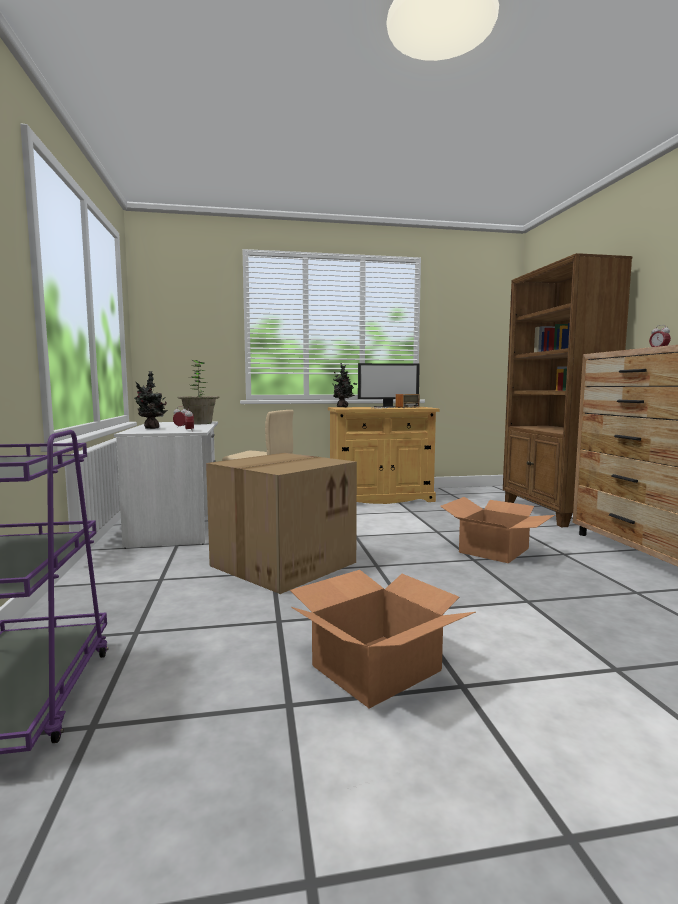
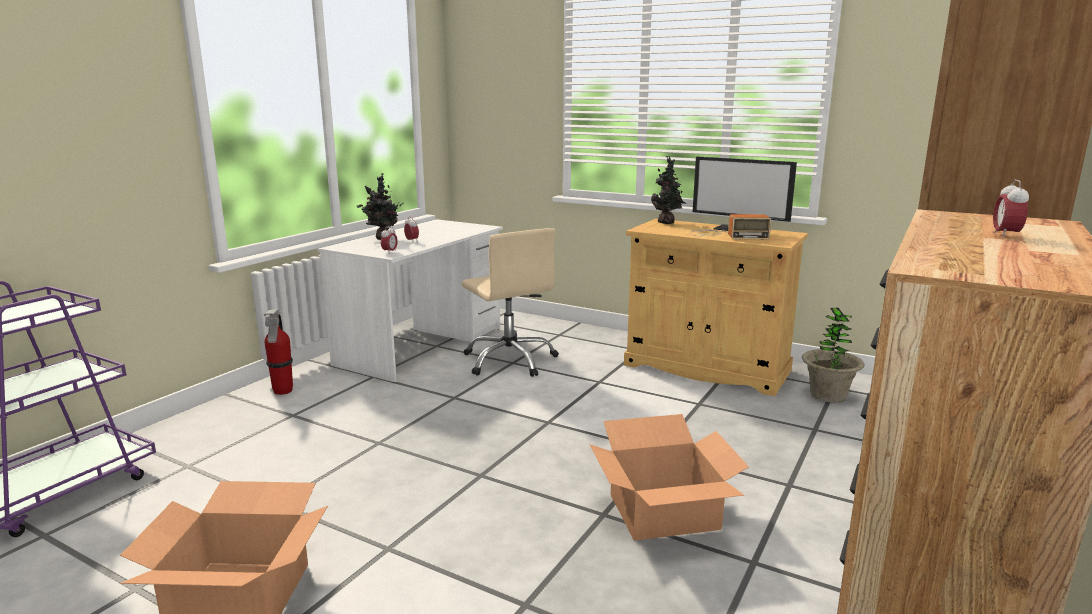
camera: 40 degrees right, 10 degrees up
(113, 570) = (283, 391): none -> fire extinguisher
(199, 423) = (463, 231): potted plant -> potted plant (828, 395)
(283, 563) = (408, 435): cardboard box -> none

